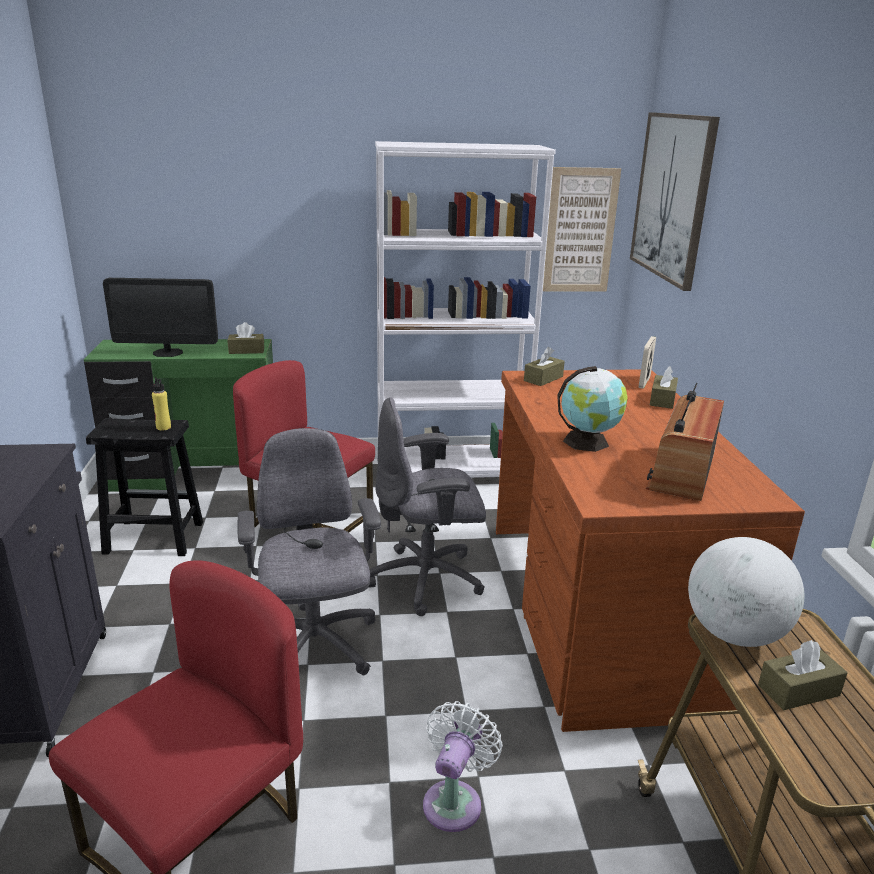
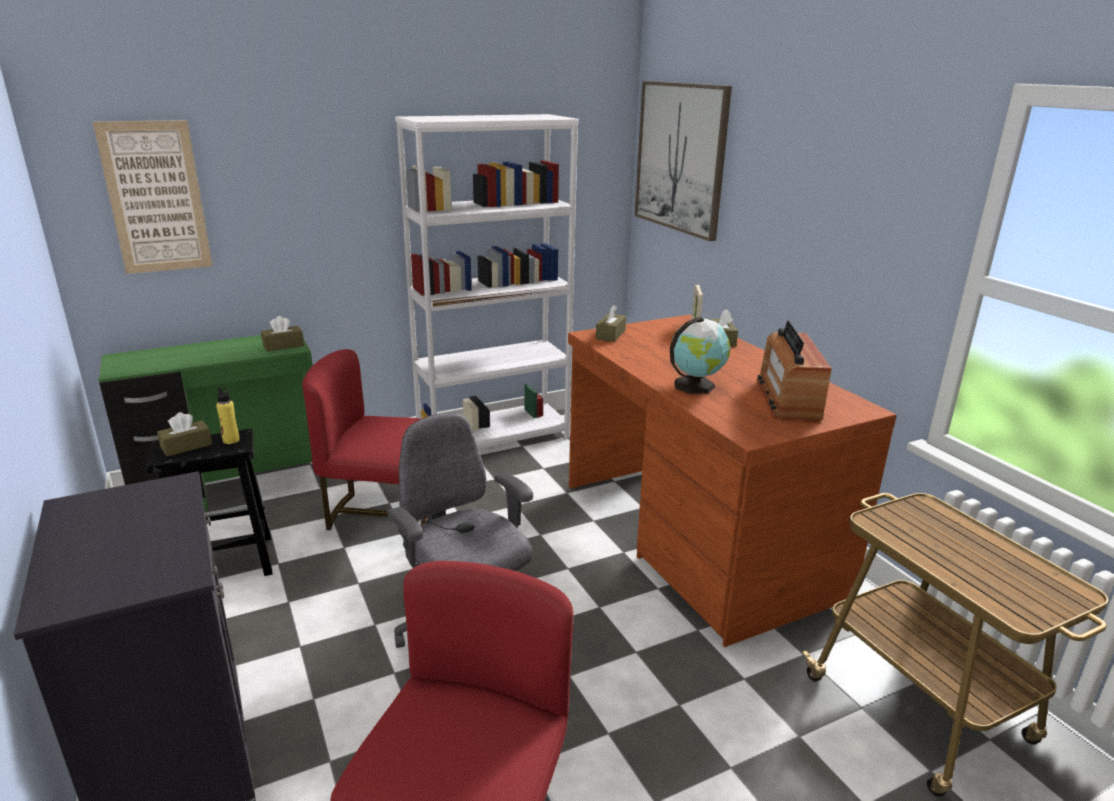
camera: 20 degrees left, 0 degrees up
(168, 353) = (195, 359): monitor -> none
(428, 580) = (533, 543): grey office chair -> none
(454, 800) = (672, 731): white fan -> none
(580, 231) = (588, 193): picture -> picture (156, 198)
(735, 634) = (891, 523): globe -> none
(798, 690) = (961, 555): brown tissue box -> brown tissue box (186, 446)

